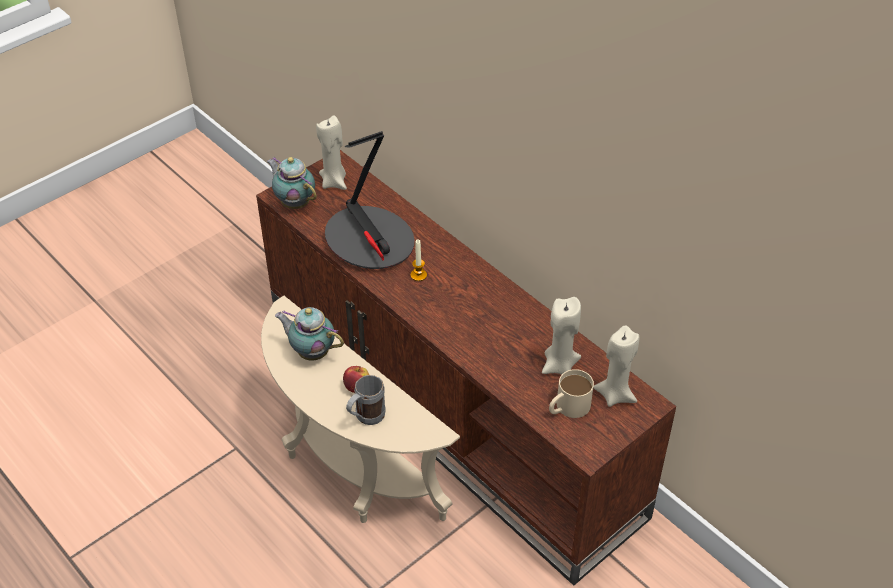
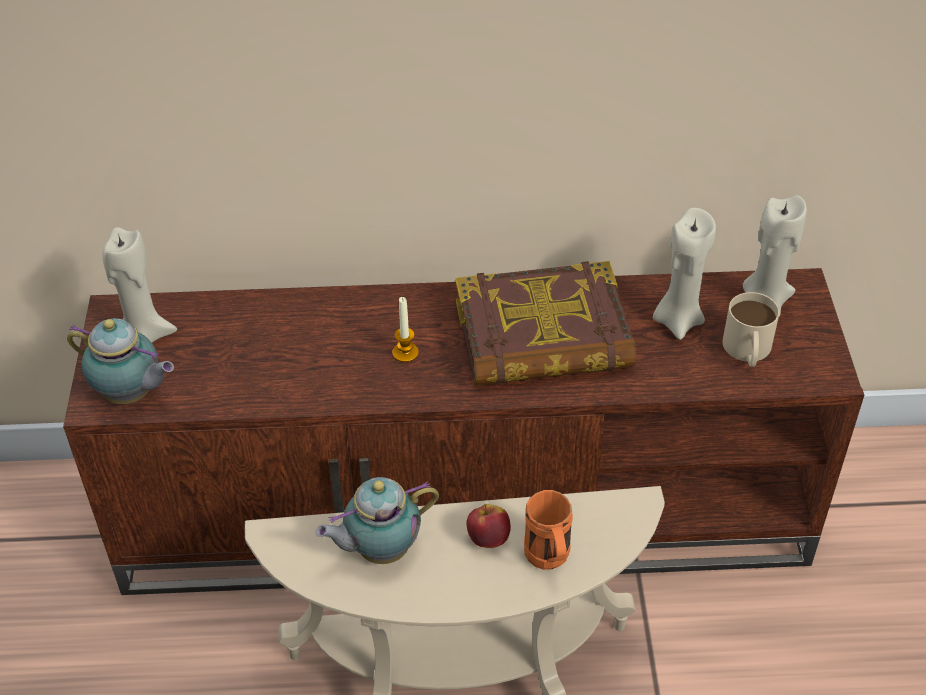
camera: 50 degrees left, 0 degrees up
(294, 202) = (131, 395): teapot -> teapot turned 150 degrees counterclockwise
(365, 418) = (549, 561): grey mug -> orange mug
(369, 240) = (292, 362): table lamp -> none
(486, 319) = (543, 337): none -> book

